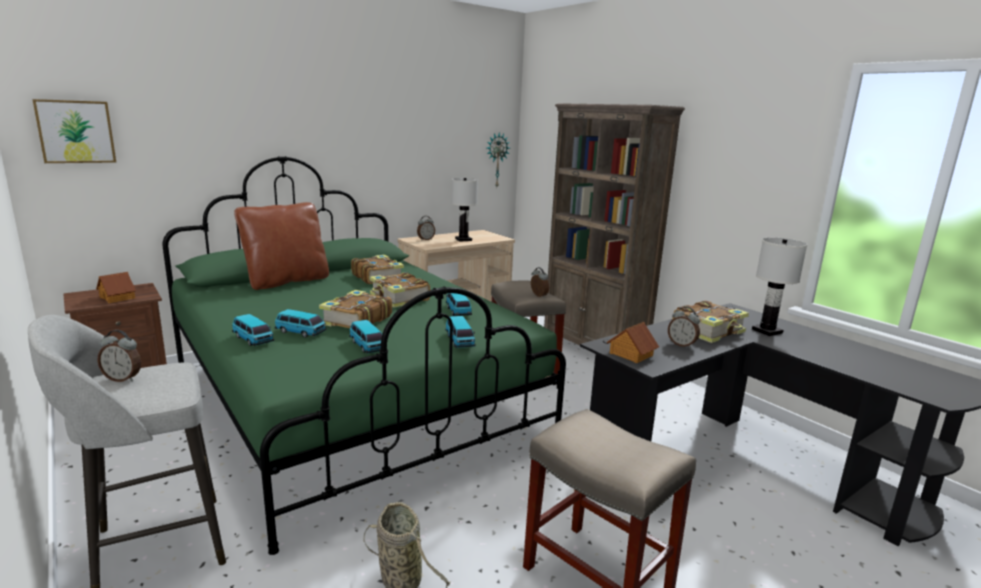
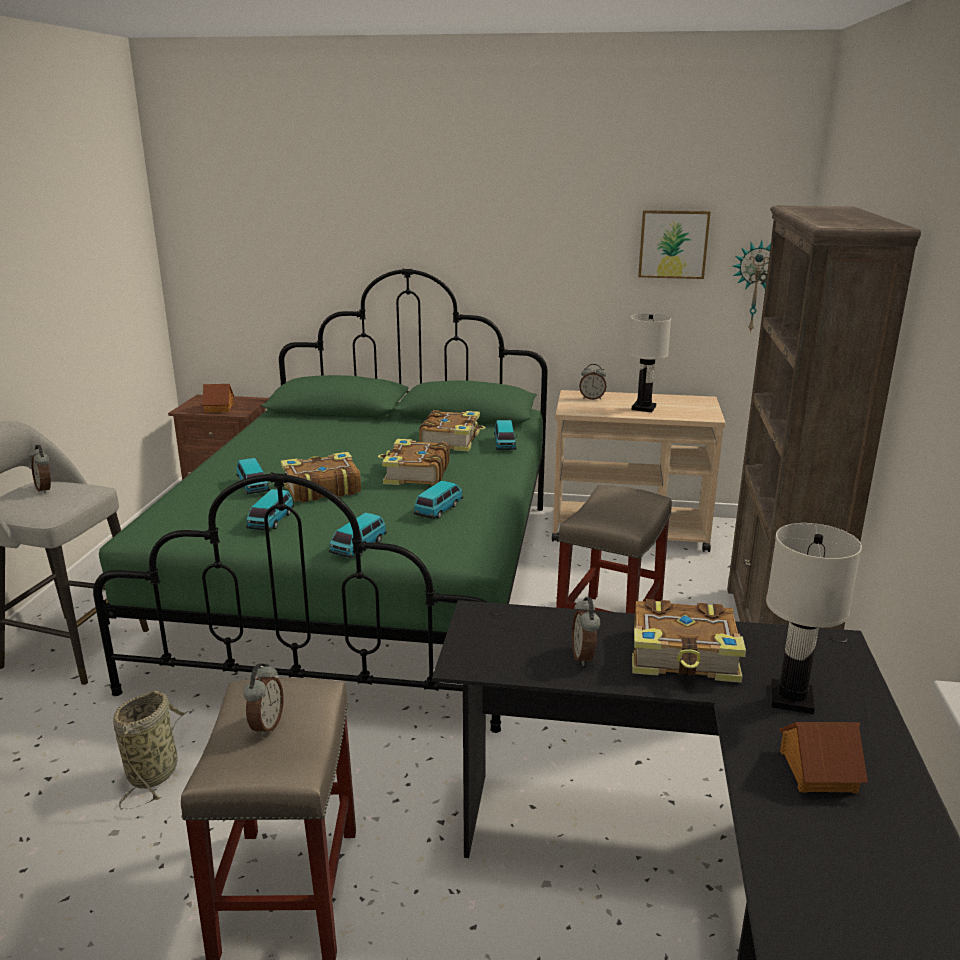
camera: 45 degrees right, 5 degrees up
(76, 131) = (212, 236): picture -> picture (673, 244)
(253, 339) = (207, 482): toy car -> toy car (504, 445)
(286, 281) = (357, 423): brown pillow -> none
(538, 296) = (607, 520): alarm clock -> alarm clock (266, 725)
(630, 354) = (480, 639): toy house -> toy house (816, 770)

